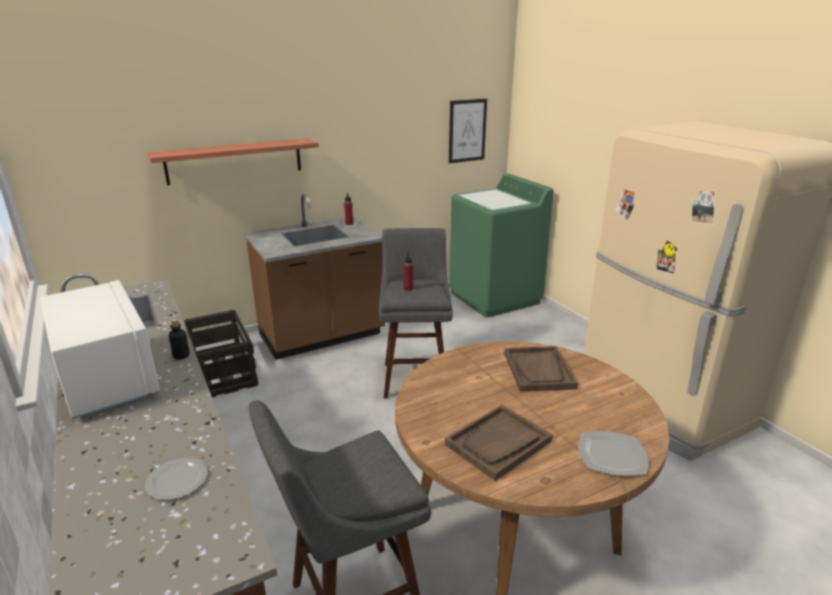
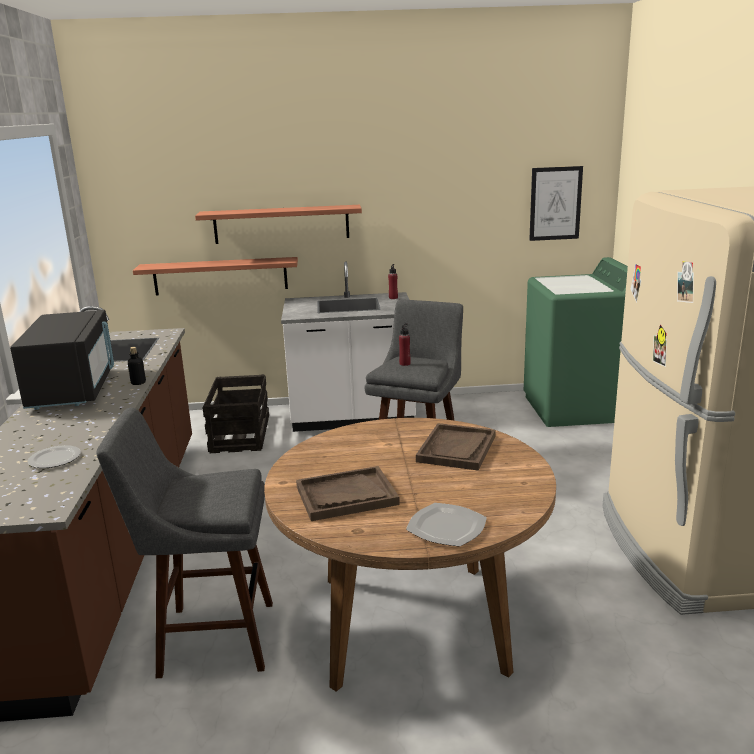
camera: 25 degrees right, 5 degrees down
(108, 378) = (74, 389): white microwave -> black microwave
(174, 217) = (220, 276): none -> shelf
(322, 336) = (352, 418): brown counter -> white counter

